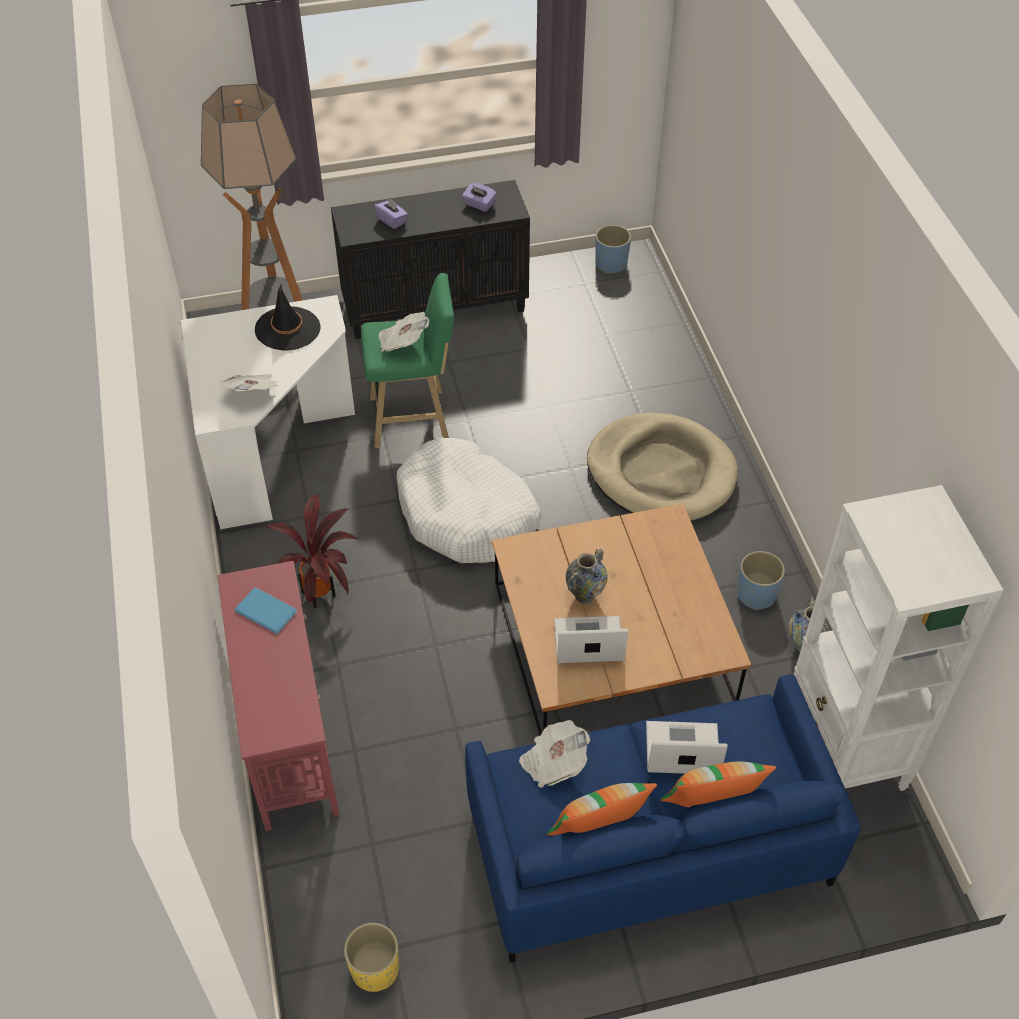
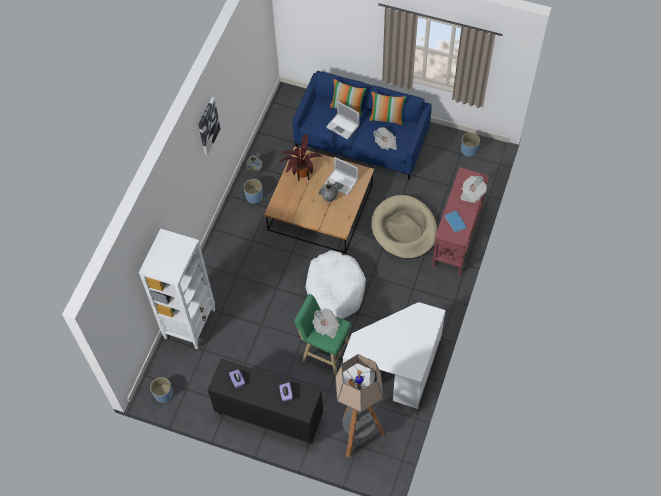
camera: 145 degrees left, 10 degrees up
(253, 393) = (410, 319): newspaper -> newspaper (471, 193)
(287, 329) = (376, 348): black hat -> none
(322, 593) = (414, 286): potted plant -> potted plant (301, 175)
(374, 969) = (469, 150): yellow planter -> blue planter
(661, 473) = (243, 265): beige dog bed -> beige dog bed (404, 229)
(843, 752) = (276, 132): white bookcase -> white bookcase (190, 323)
(858, 336) = (208, 126): none -> picture

